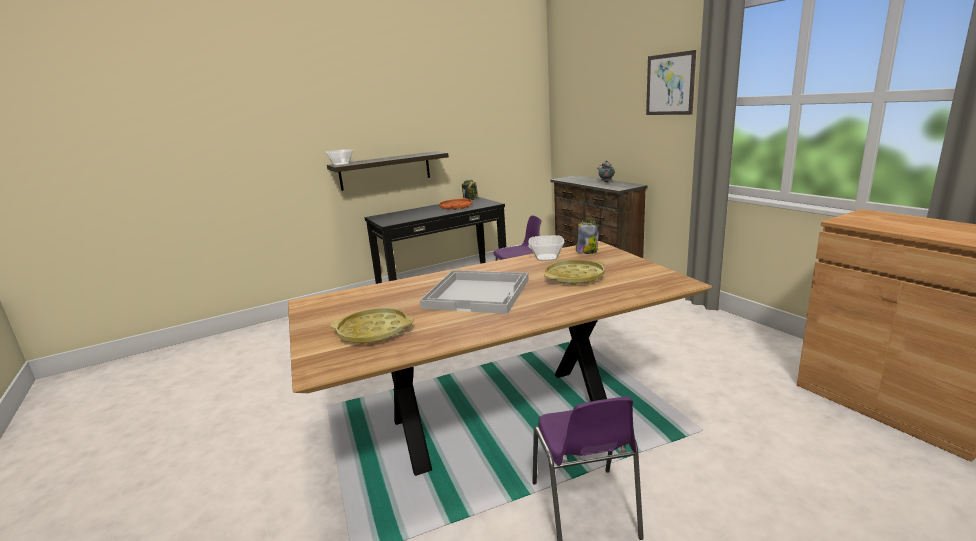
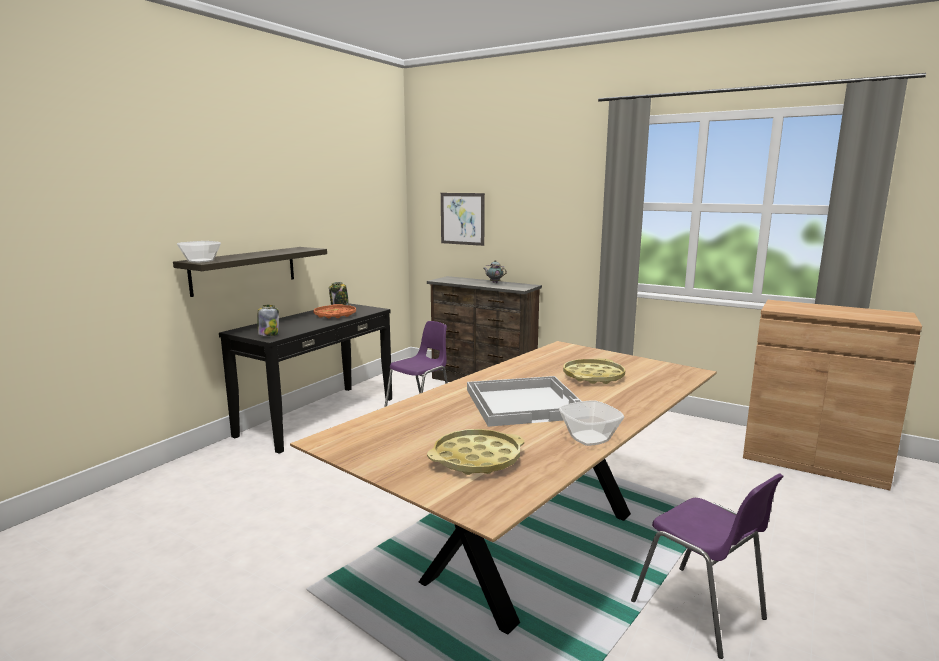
camera: 30 degrees left, 5 degrees down
(547, 258) = (535, 361): bowl -> bowl (590, 438)
(586, 251) = (563, 351): jar -> jar (268, 334)
(670, 84) = (566, 186): picture -> picture (462, 218)

